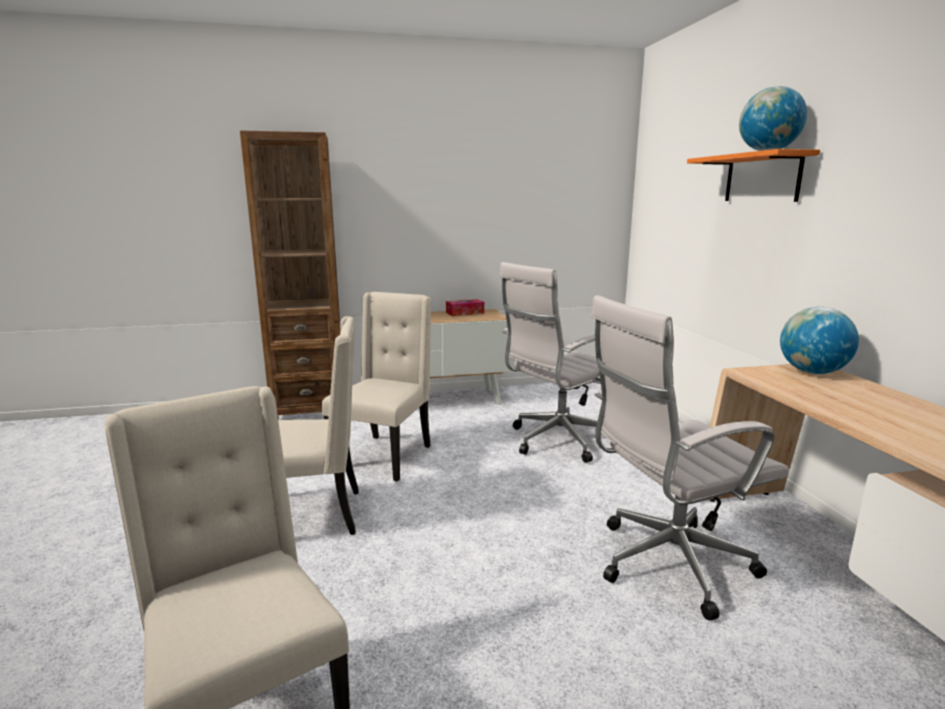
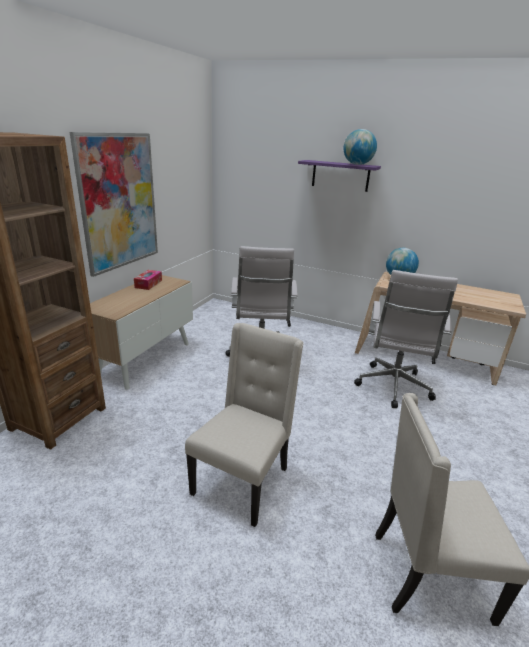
camera: 55 degrees left, 10 degrees up
(384, 456) = (198, 416): beige chair -> none
(447, 215) = (119, 202): none -> picture
(762, 178) = (340, 175): orange shelf -> purple shelf

